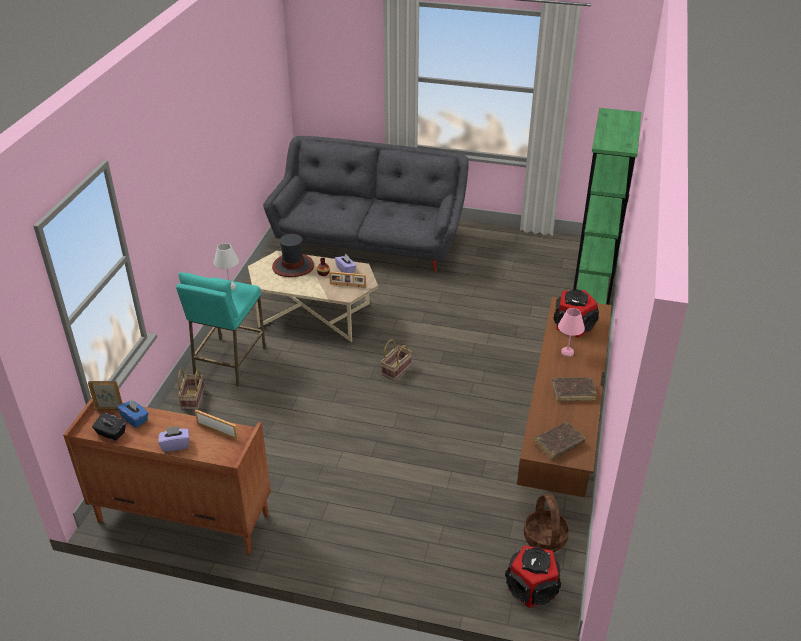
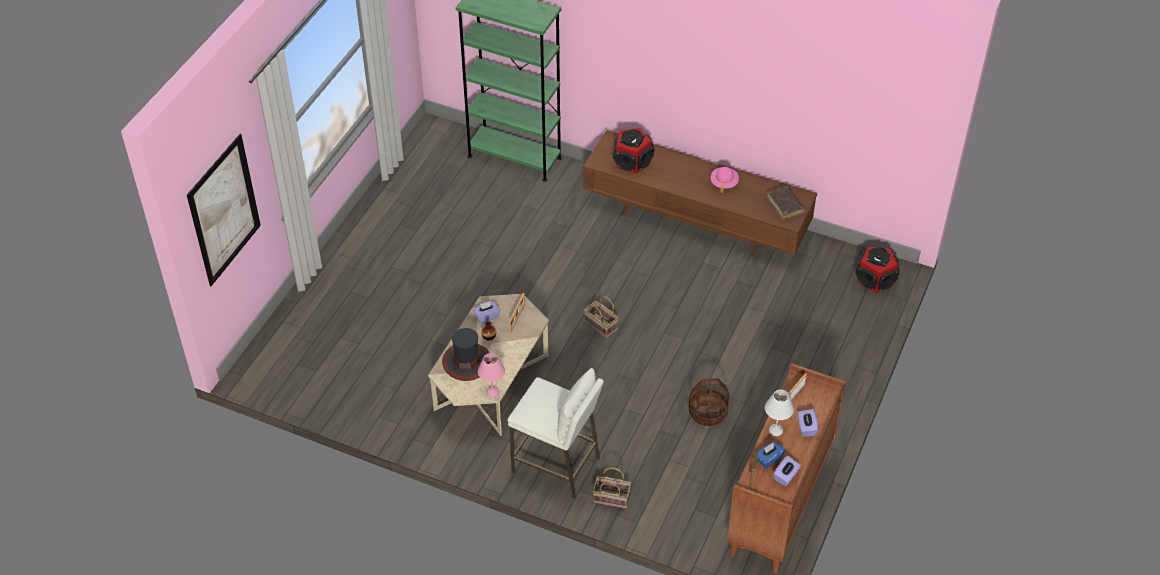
camera: 80 degrees left, 10 degrees up
(111, 433) = (786, 476): black tissue box -> purple tissue box
(229, 362) = (556, 465): turquoise stool -> white stool
(230, 287) = (536, 399): white table lamp -> white table lamp (775, 429)
(335, 76) = (224, 210): none -> picture
(370, 241) = (354, 318): grey sofa -> none
(545, 538) = (827, 261): basket -> basket (708, 412)
(567, 352) = (669, 174): pink table lamp -> pink table lamp (492, 392)
(573, 392) = (724, 183): brown book -> pink hat

